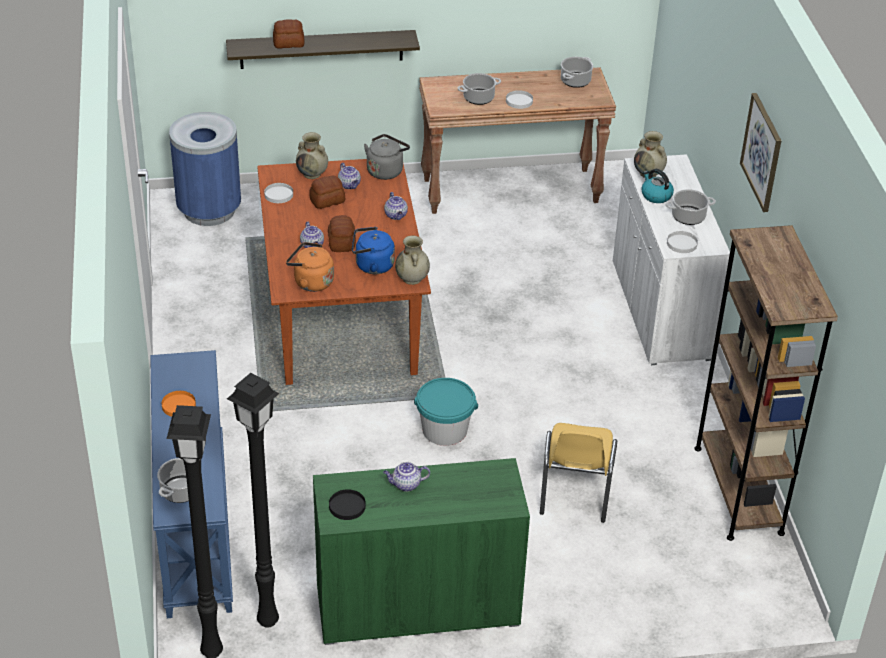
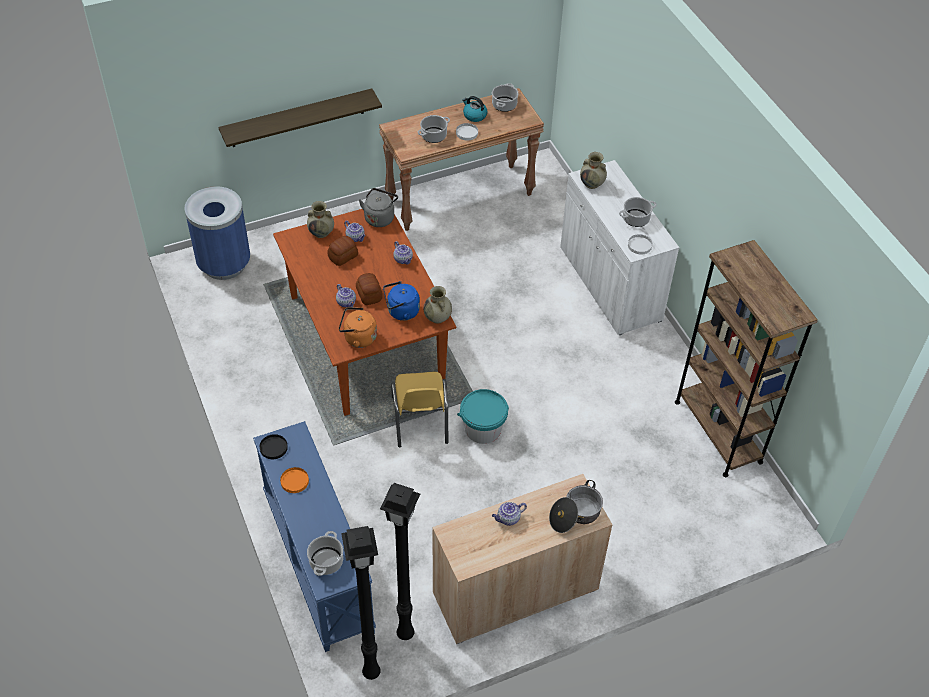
camera: 15 degrees left, 10 degrees up
(279, 194) = (301, 258): white plate -> none
(289, 43) = (273, 121): bread -> none
(347, 506) = (470, 550): black plate -> black plate (274, 448)
(417, 605) = (515, 591): green cabinet -> beige cabinet
(488, 497) = (575, 514): none -> cooking pot
(575, 489) = (599, 459): yellow chair -> yellow chair (420, 420)
(656, 195) = (604, 204): kettle -> kettle (474, 115)
(762, 152) = (708, 174): picture -> none

